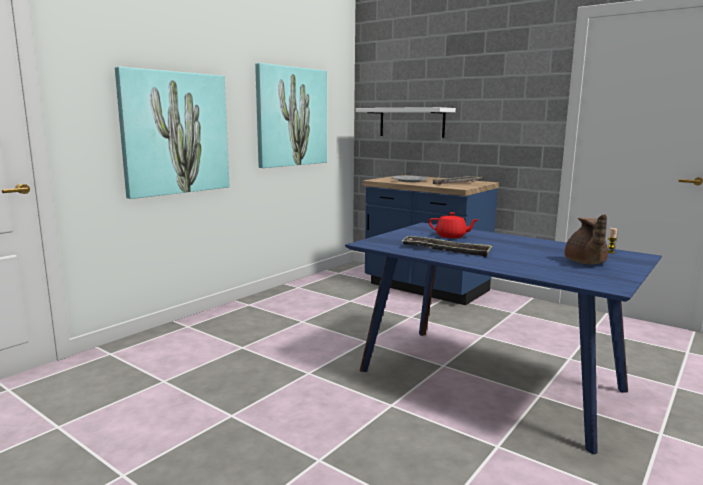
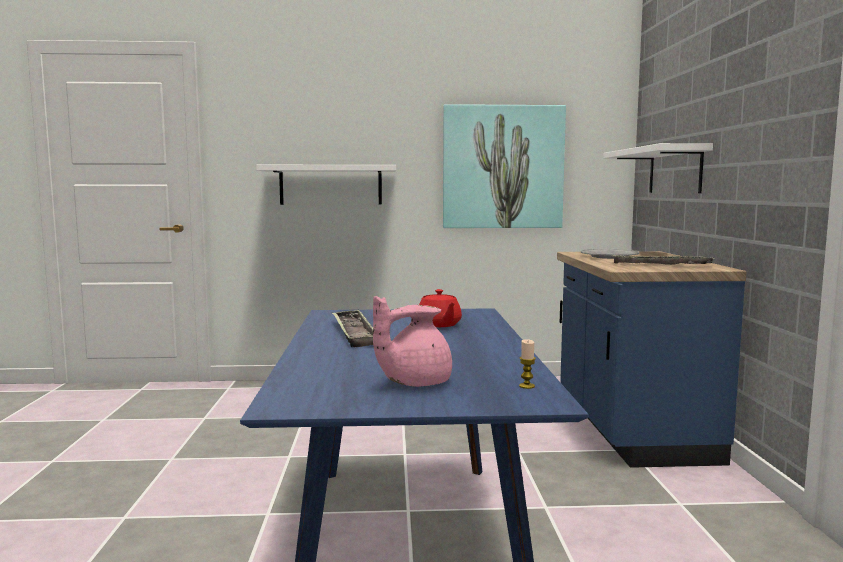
camera: 50 degrees right, 5 degrees down
(175, 133) = (330, 185): picture -> white shelf
(585, 263) = (413, 382): brown teapot -> pink teapot

